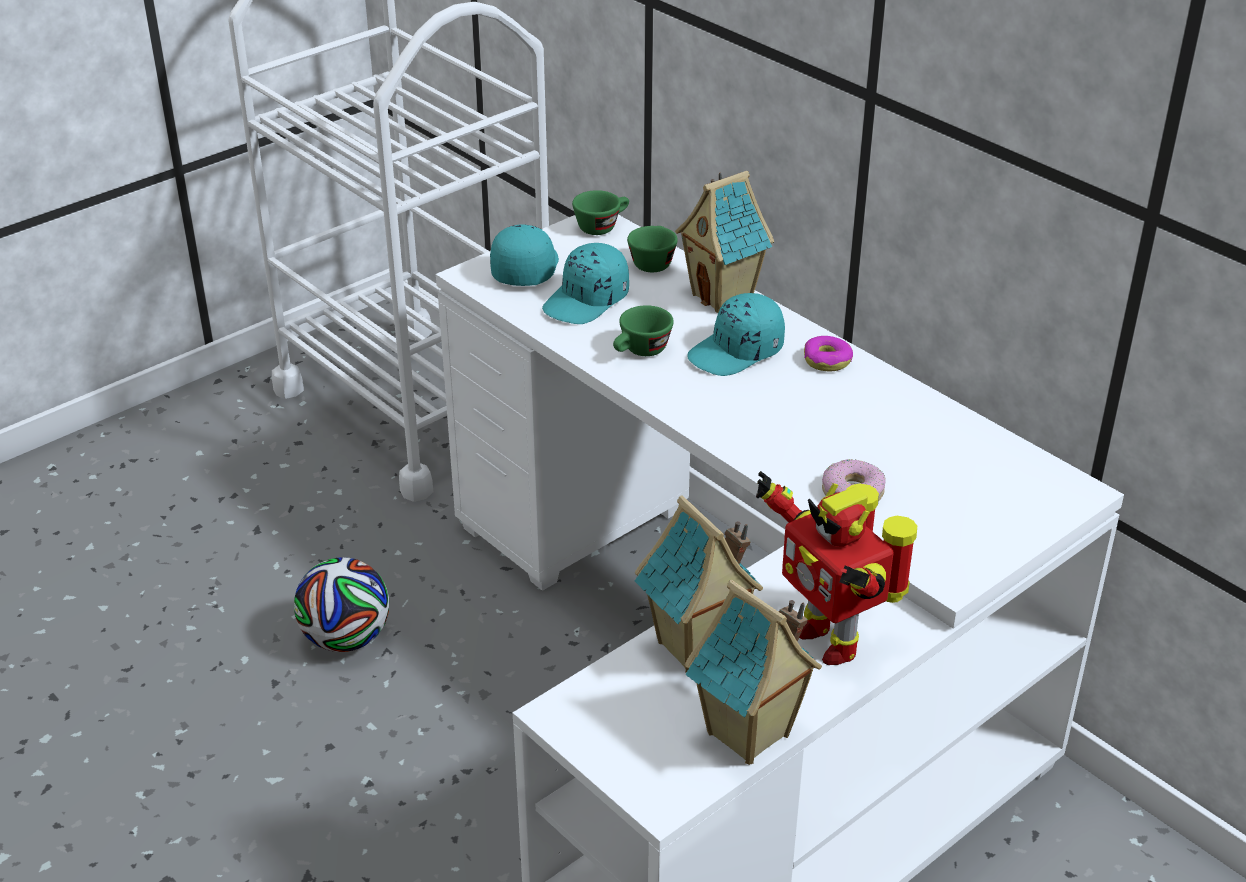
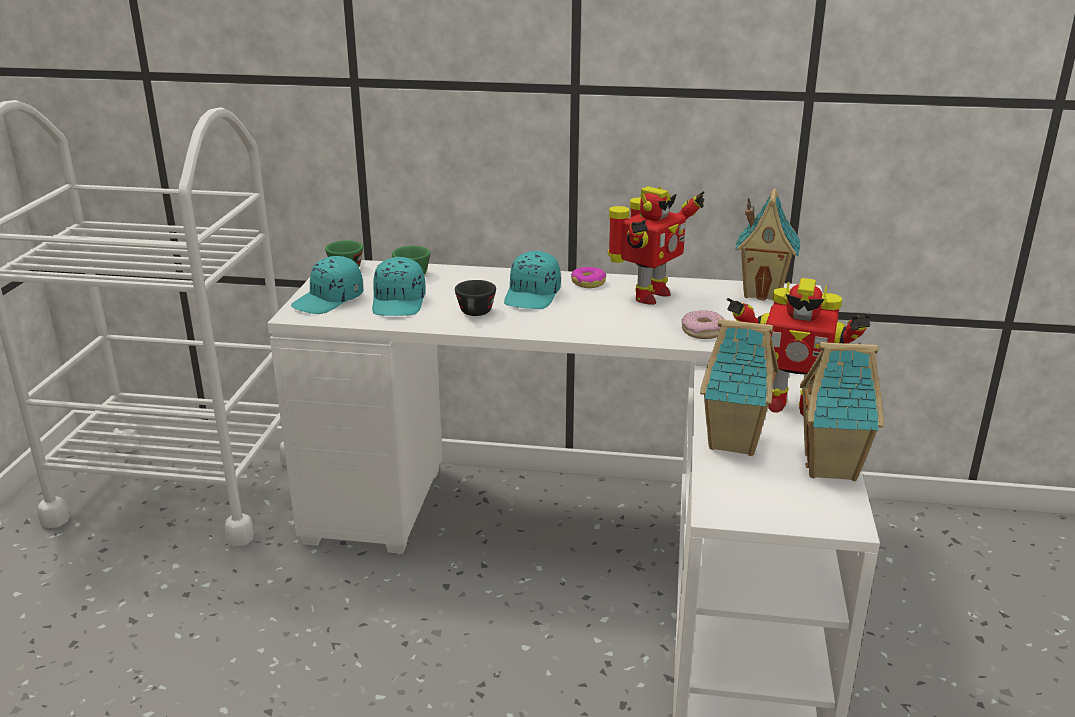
camera: 40 degrees left, 10 degrees down
(346, 639) = (293, 652): football -> none
(524, 268) = (329, 300): turquoise cap -> turquoise cap turned 105 degrees counterclockwise
(641, 352) = (475, 314): green cup -> black cup
(724, 297) = (481, 275): toy house -> toy house (763, 292)
(868, 411) = (648, 296): none -> toy robot

